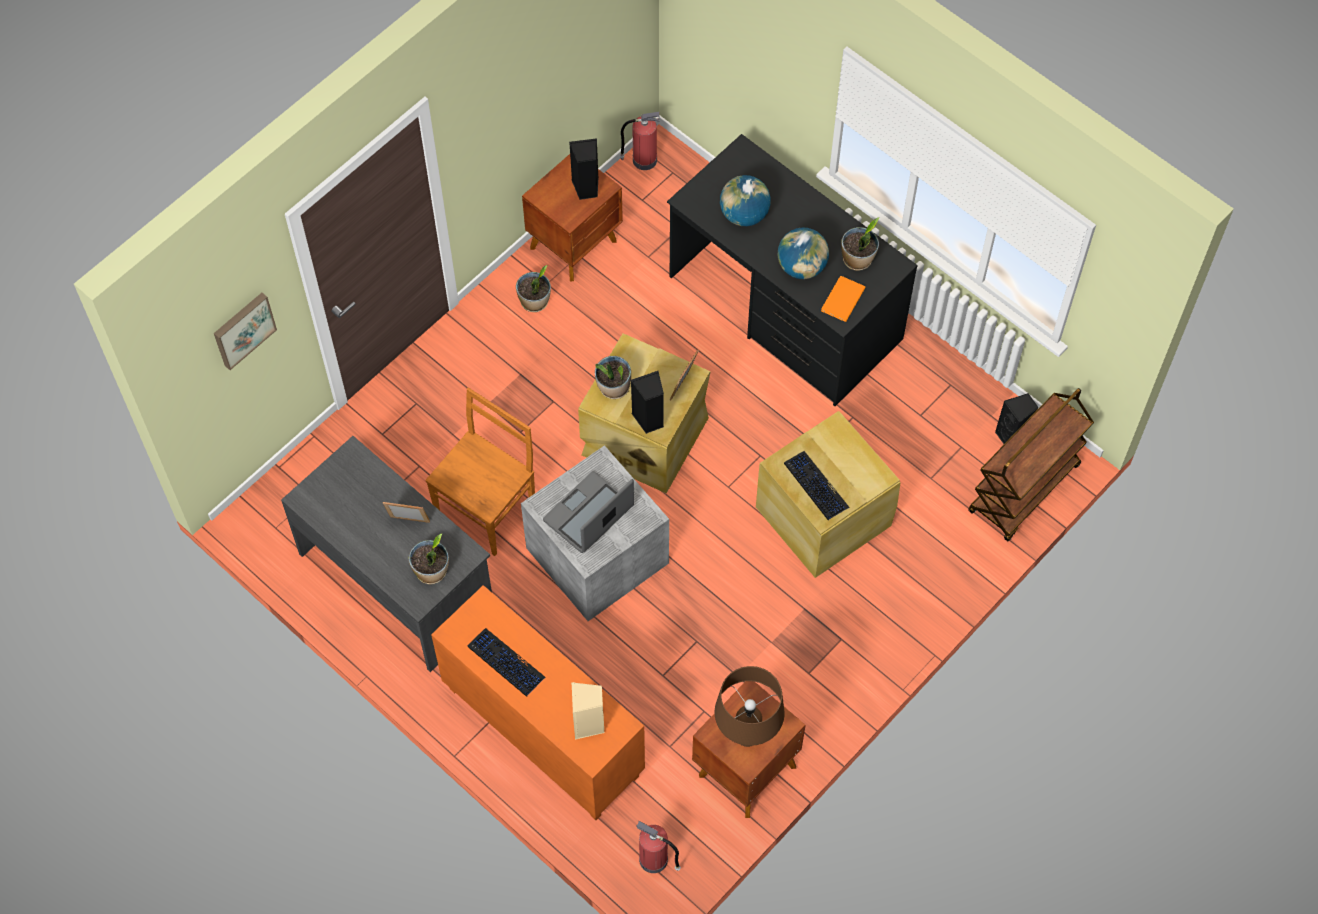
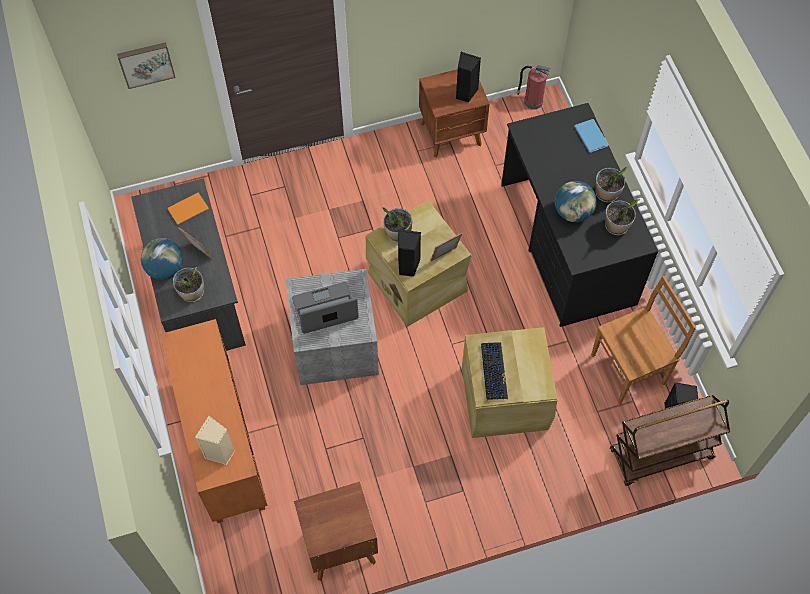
camera: 30 degrees right, 0 degrees up
(487, 509) = (284, 277): brown chair -> brown chair (630, 368)
(506, 662) = (194, 379): keyboard -> none
(535, 302) = (402, 159): potted plant -> potted plant (607, 194)
(655, 860) = (238, 573): fire extinguisher -> none
(744, 215) = (554, 157): globe -> globe (165, 269)
(747, 737) = (330, 523): brown table lamp -> none
(768, 170) = (591, 135): none -> blue book
(841, 300) = (586, 248): orange book -> orange book (187, 209)

